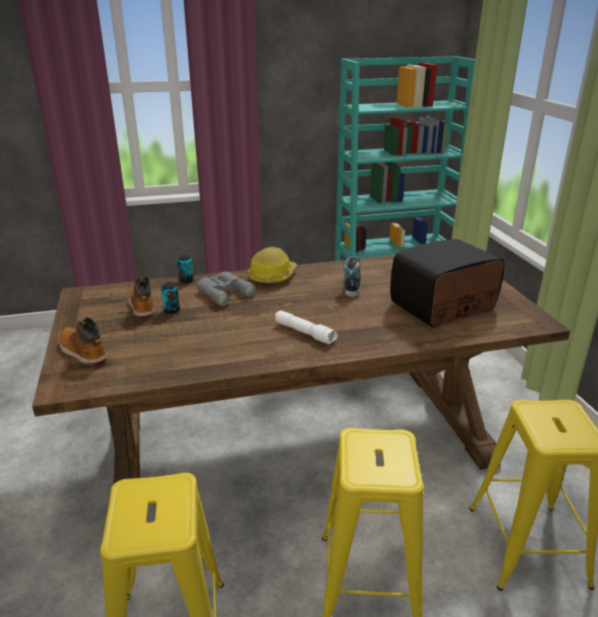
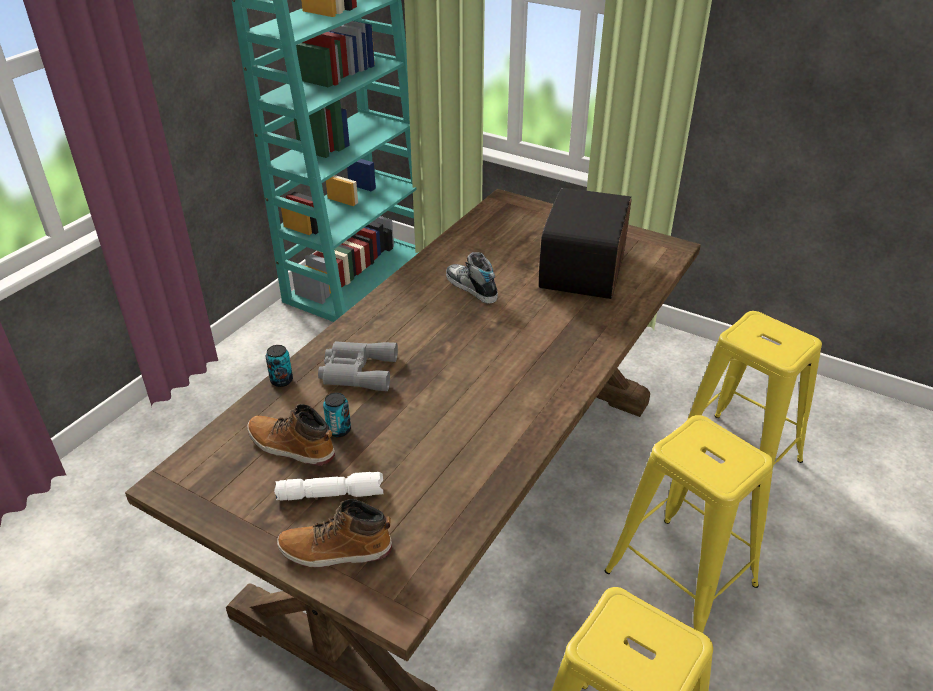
camera: 45 degrees left, 10 degrees up
(272, 276) = (374, 320): hard hat -> none
(305, 333) = (522, 371): white flashlight -> white flashlight (331, 494)

